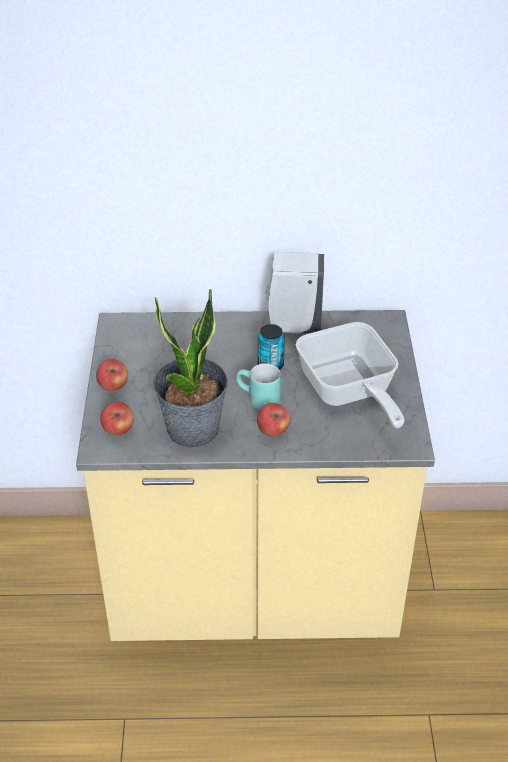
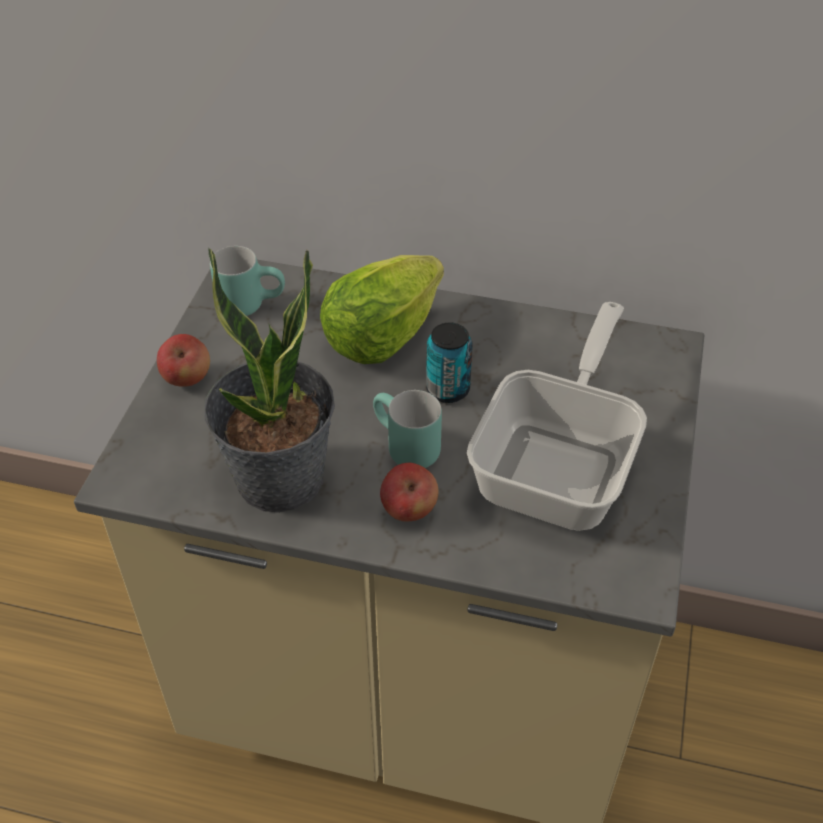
camera: 15 degrees right, 5 degrees up
(118, 430) = (163, 455): apple -> none
(133, 338) = (251, 303): none -> turquoise mug
(220, 343) = (381, 336): none -> lettuce
(292, 326) = (507, 328): white soap dispenser -> none
(348, 393) = (561, 464): frying pan -> frying pan turned 150 degrees counterclockwise

